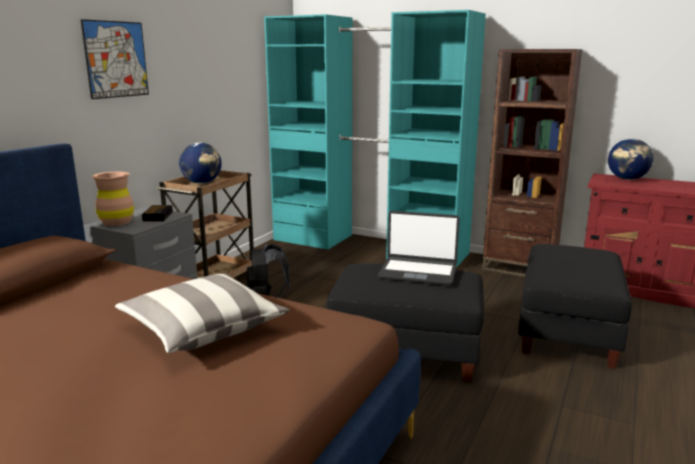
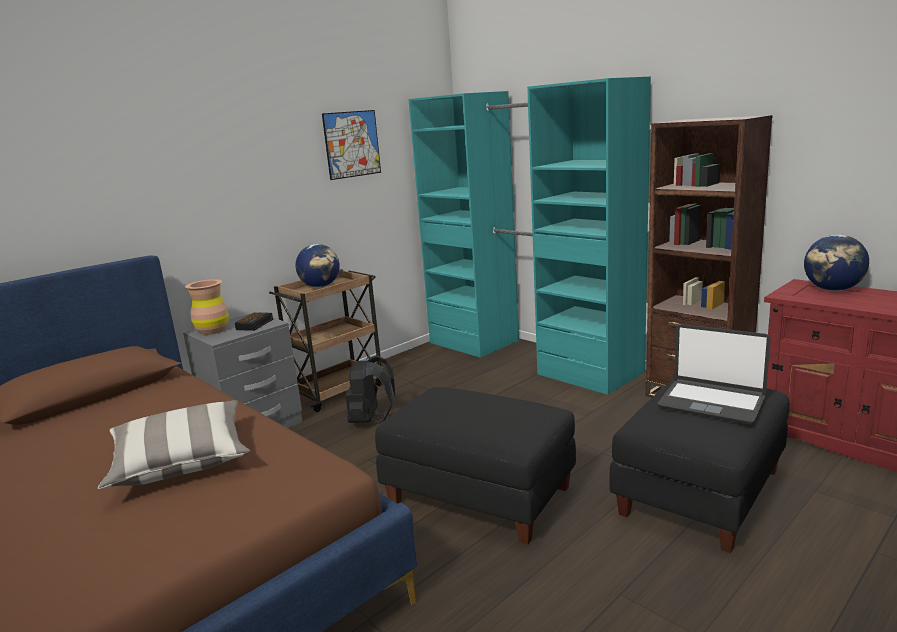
camera: 20 degrees right, 0 degrees up
(116, 59) = (218, 166): picture -> picture (352, 144)
(418, 272) = (489, 405): laptop -> laptop (711, 402)

